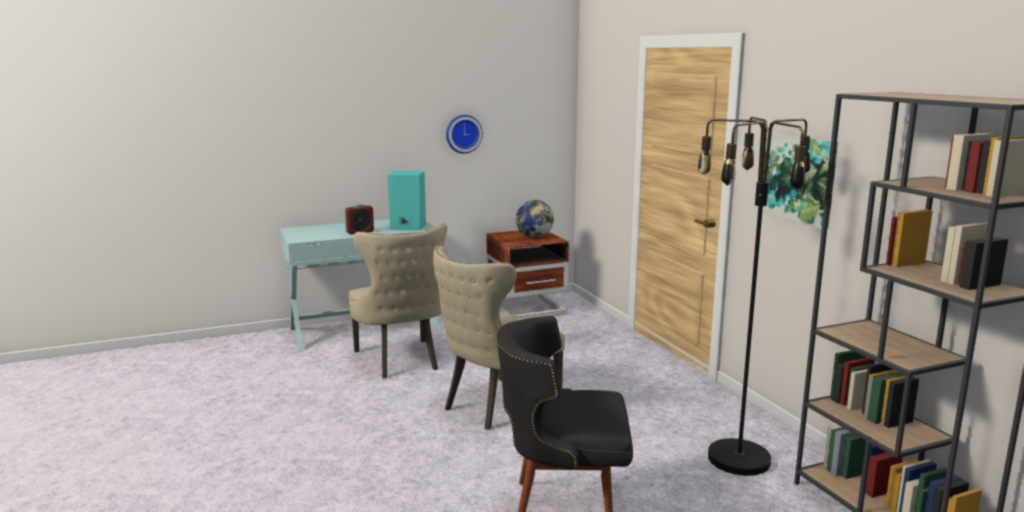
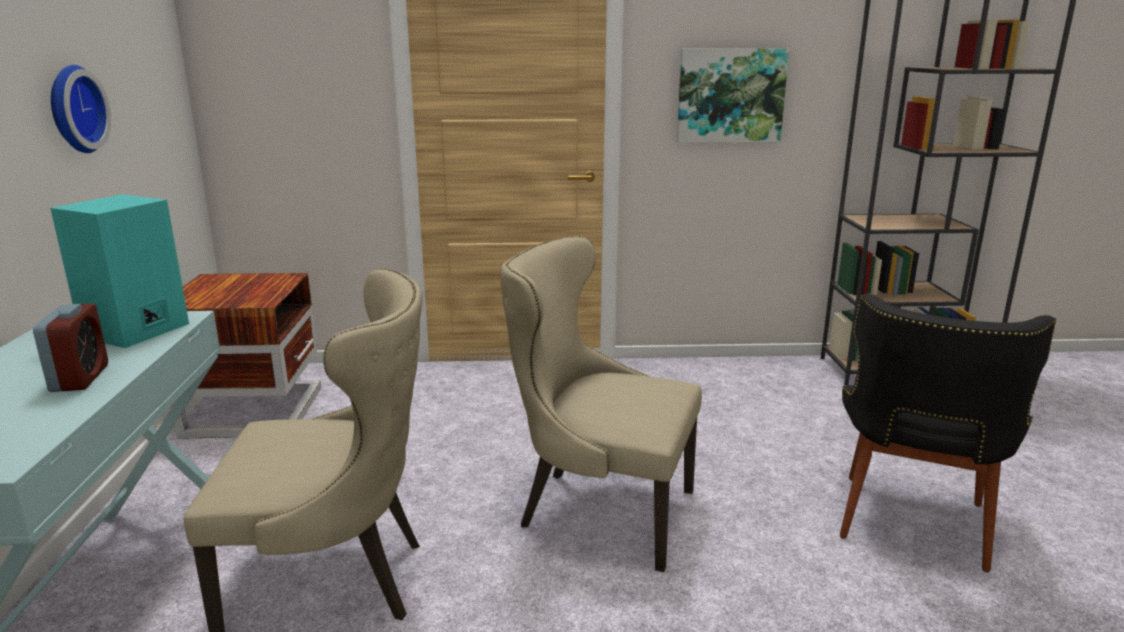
camera: 70 degrees left, 5 degrees up
(496, 405) = (600, 511): beige chair -> beige chair turned 135 degrees clockwise
(534, 237) = (246, 285): globe -> none
(737, 459) = (795, 395): floor lamp -> none

